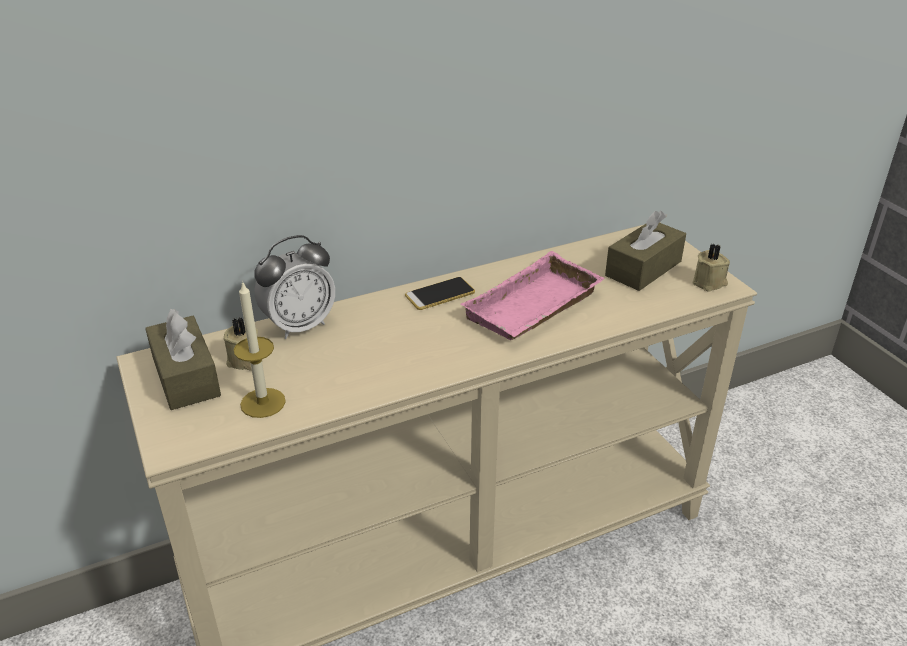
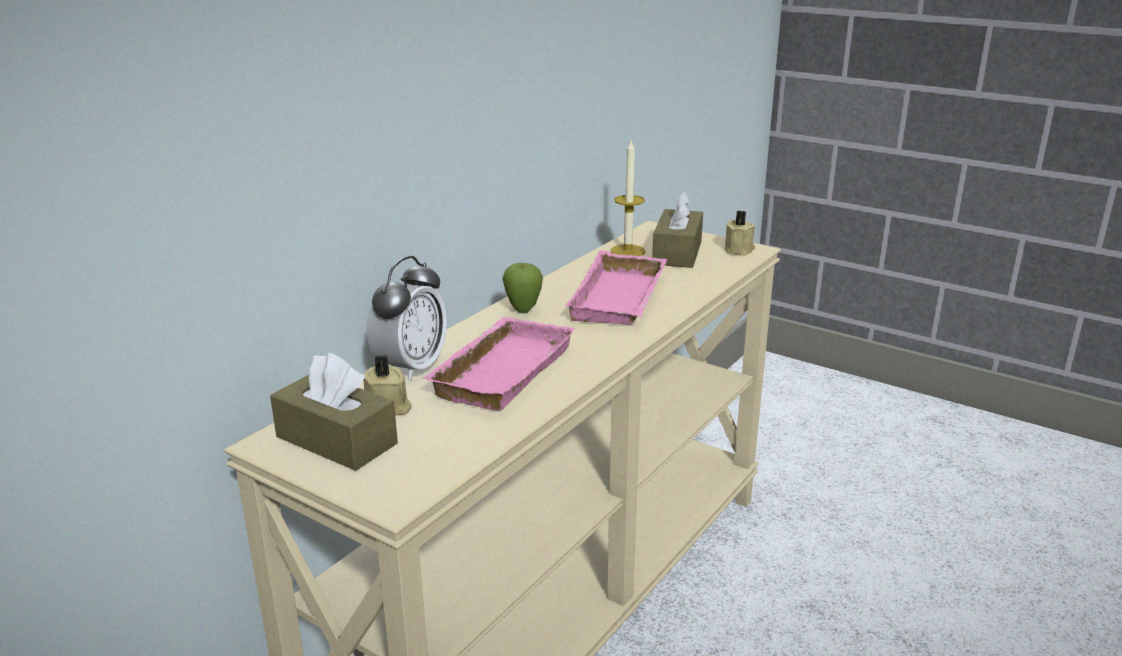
camera: 30 degrees left, 10 degrees down
(263, 403) = (451, 435): candle -> candle (628, 251)
(360, 351) = (500, 370): none -> pink tray
(440, 294) = (523, 310): phone -> apple

